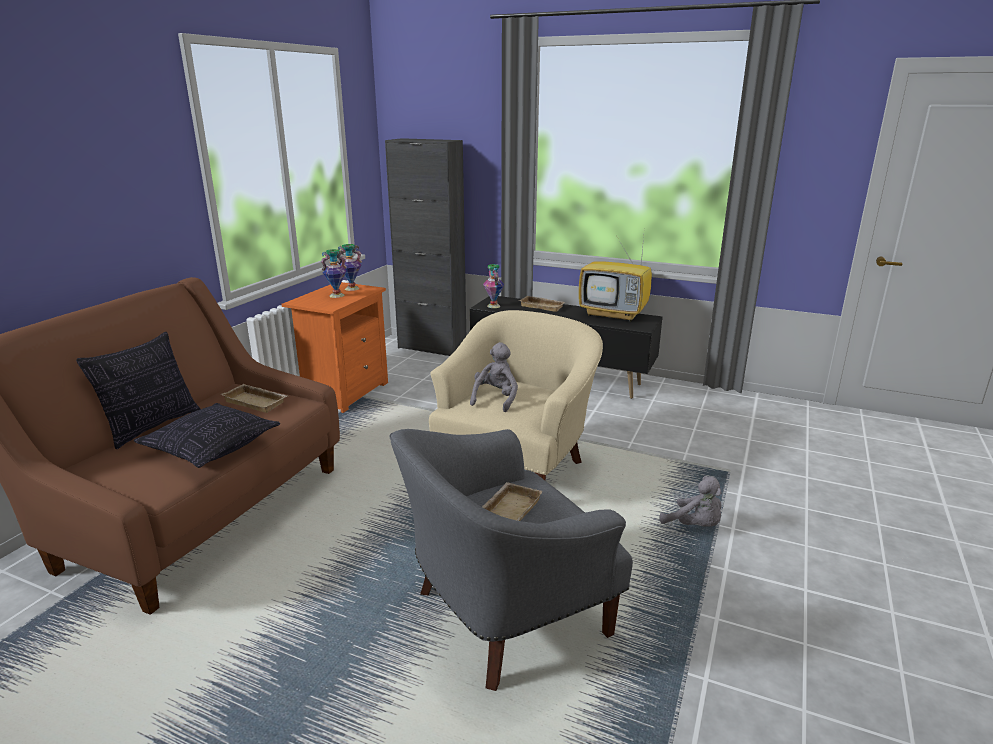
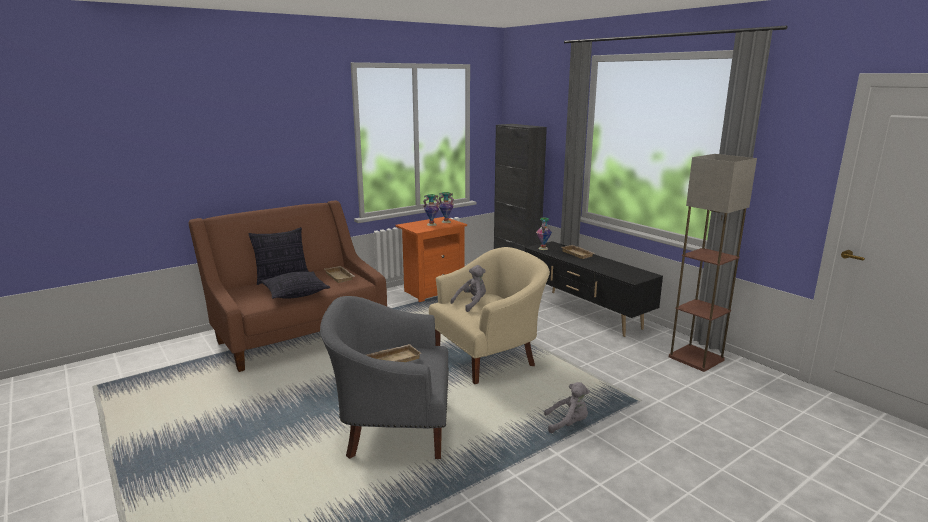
camera: 30 degrees right, 5 degrees down
(614, 314) = (625, 268): television -> none
(695, 525) = (568, 424): grey plush toy -> grey plush toy turned 75 degrees counterclockwise
(723, 405) = (697, 358): none -> floor lamp

